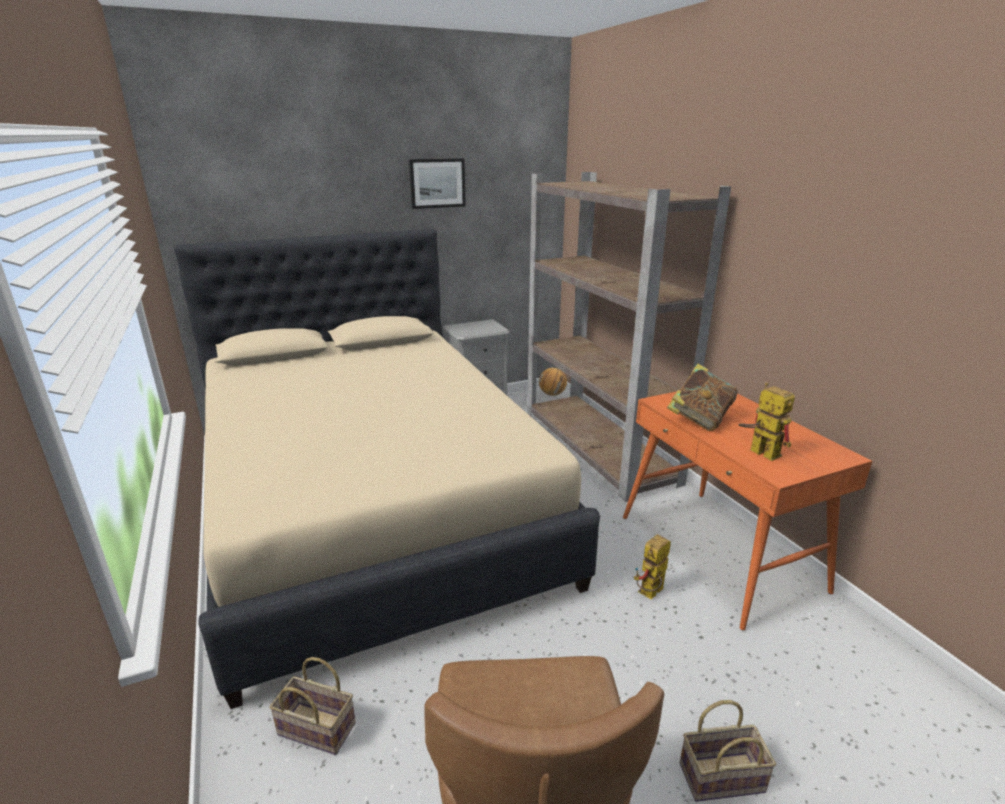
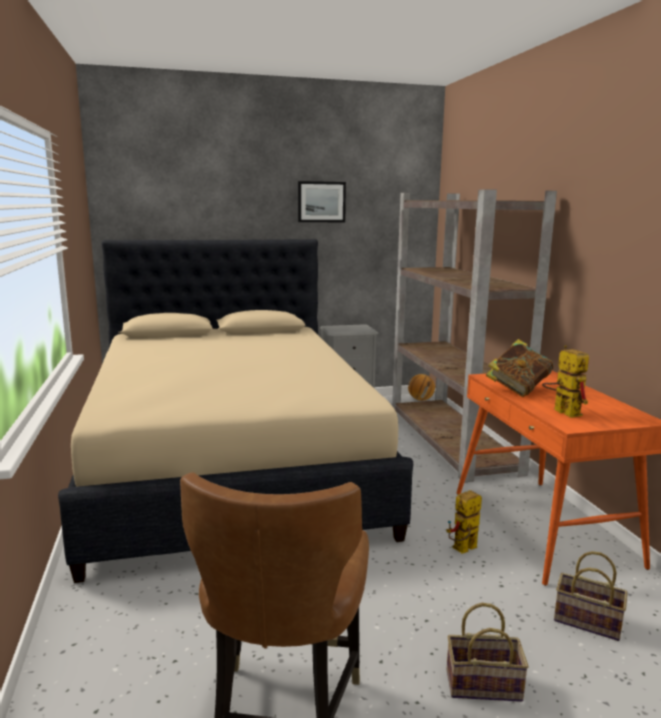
camera: 10 degrees right, 10 degrees down
(314, 730) = (135, 604): basket -> basket (585, 621)

